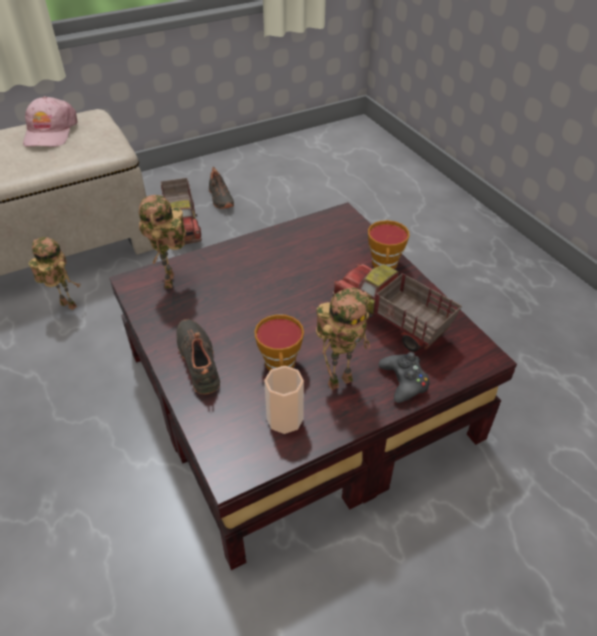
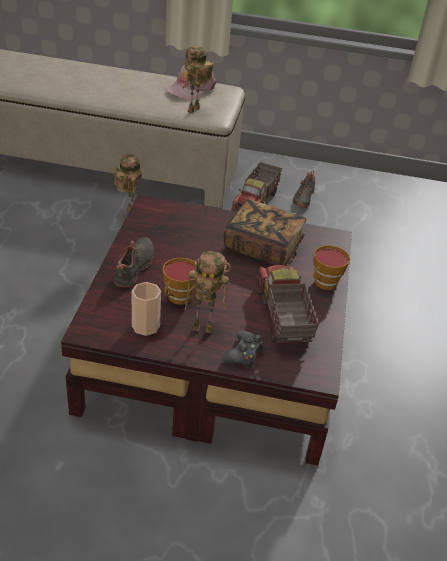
camera: 35 degrees right, 5 degrees down
(172, 282) = (170, 216): toy robot -> toy robot (194, 111)
(295, 262) = (263, 247): none -> book

